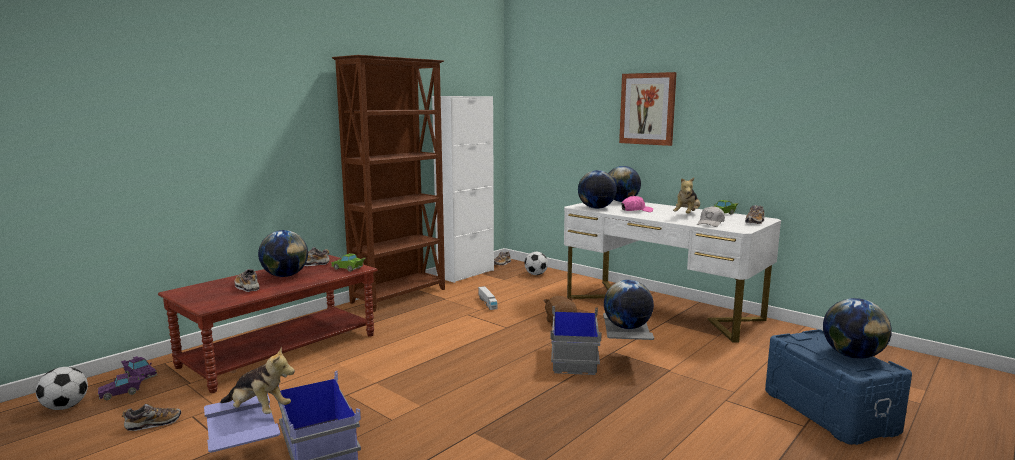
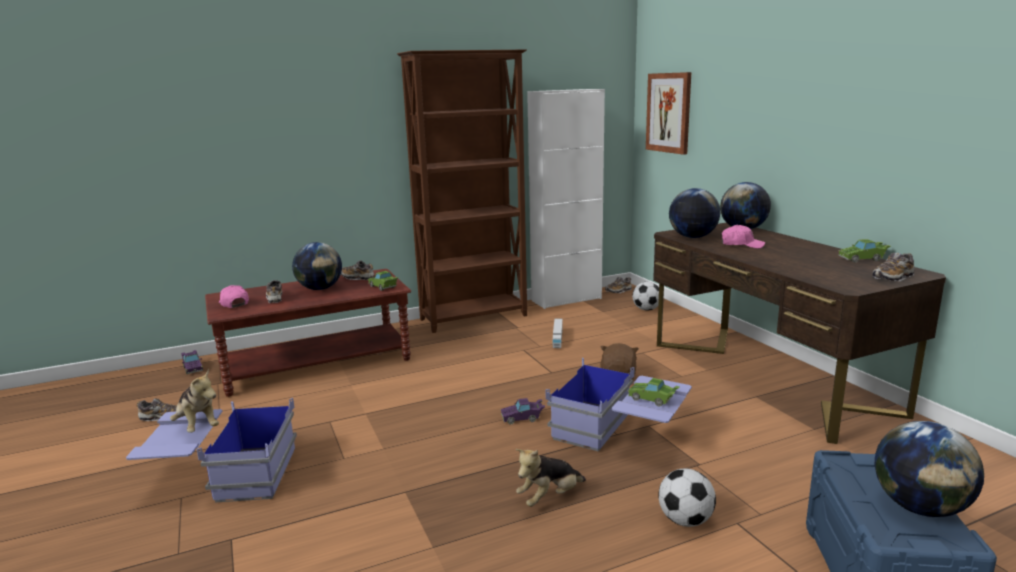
camera: 25 degrees right, 5 degrees up
(65, 407) = (121, 388): football -> football (685, 520)
(123, 393) = (168, 383): purple toy car -> purple toy car (522, 418)
(206, 296) = (233, 303): none -> pink cap
(599, 361) = (619, 434): grey storage box -> blue storage box
(627, 327) = (653, 400): globe -> green toy car
(647, 109) = (786, 104): picture -> picture (669, 112)
(660, 308) = (767, 376): white desk -> brown desk
(687, 215) = (804, 257): plush toy -> plush toy (549, 498)
(710, 223) = (819, 273): white cap -> none

